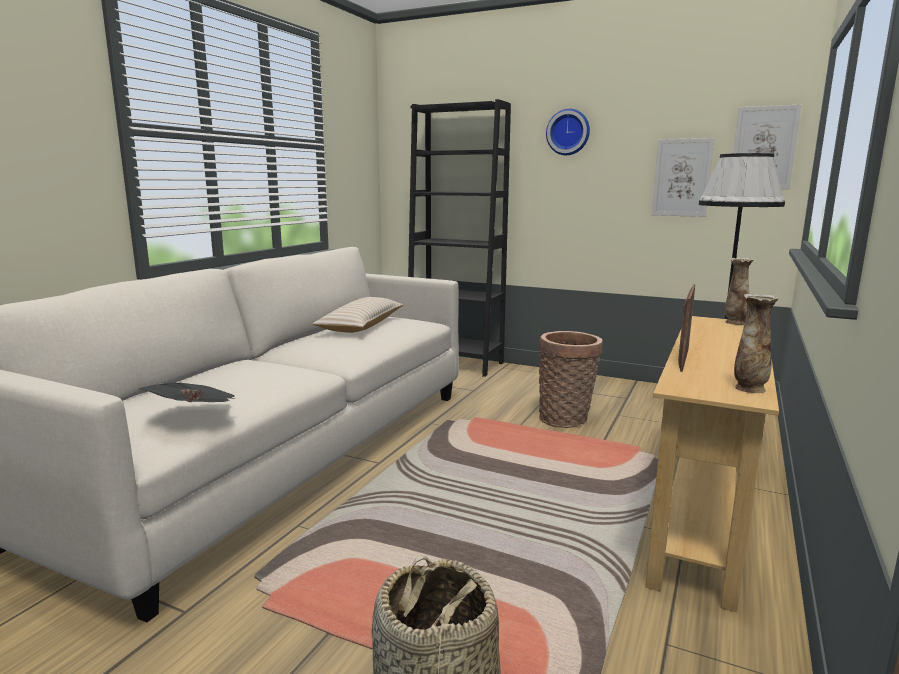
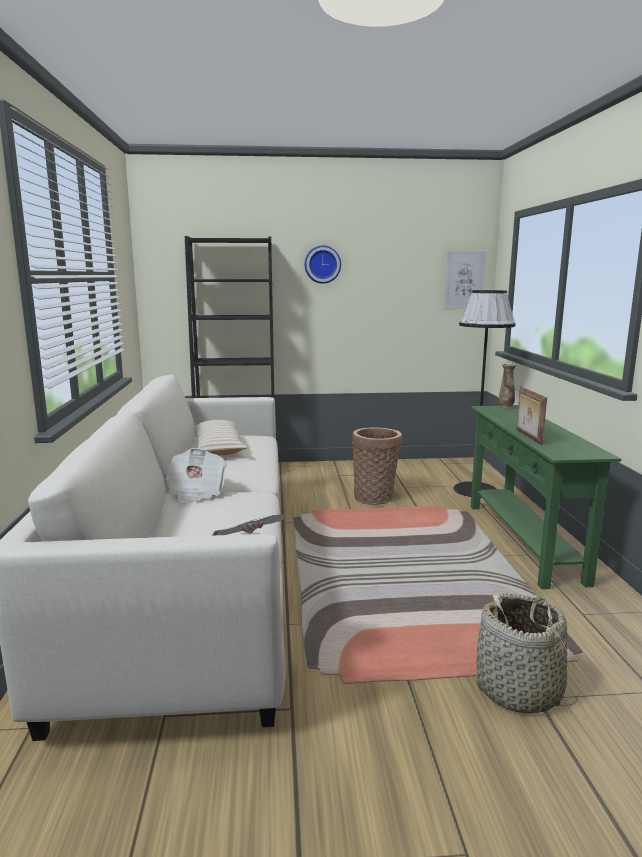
camera: 30 degrees left, 0 degrees up
(260, 360) = (196, 491): none -> newspaper
(682, 178) = (411, 301): picture -> none
(702, 517) = (523, 541): beige console table -> green console table
(749, 388) = (589, 449): vase -> none

